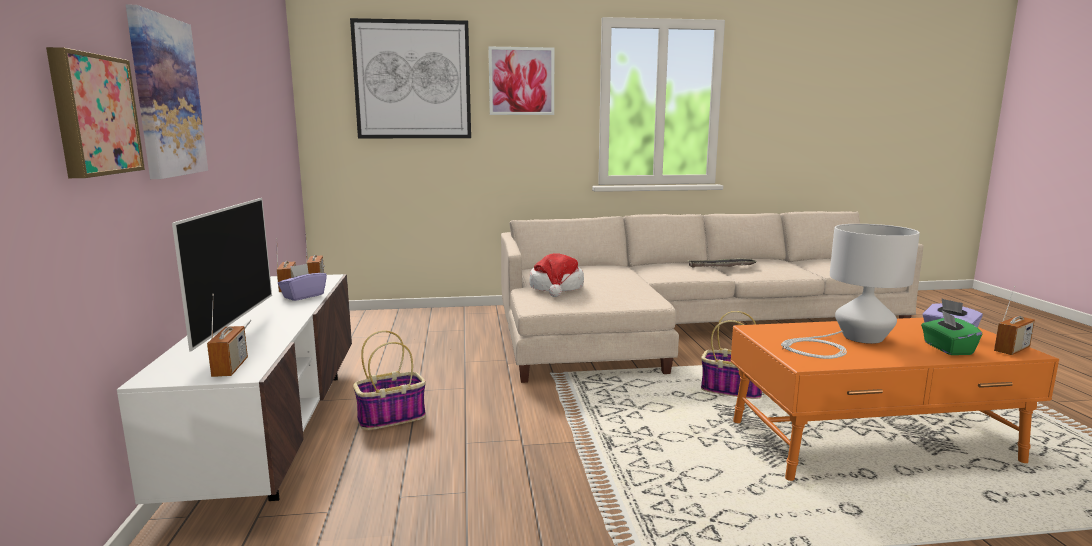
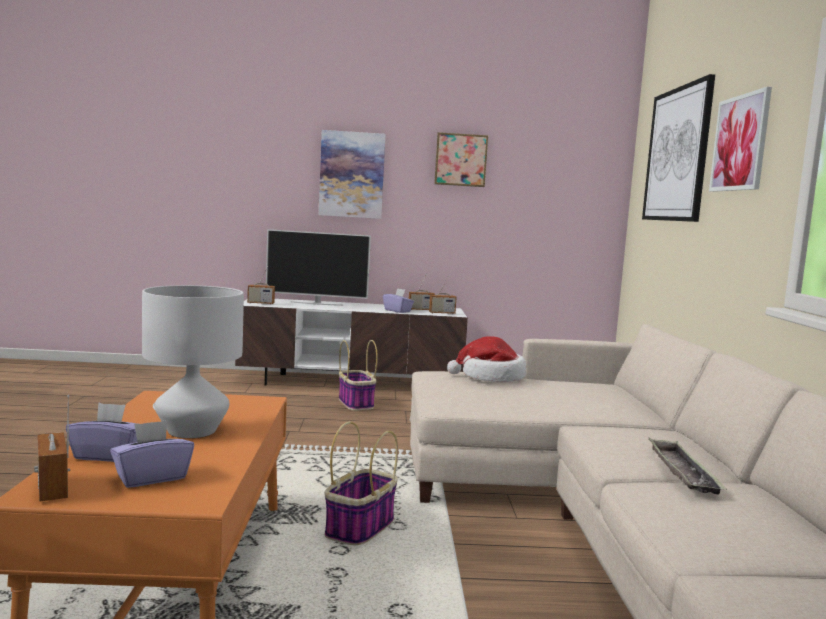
camera: 95 degrees right, 5 degrees down
(93, 115) = (277, 181): picture -> picture (460, 160)
(947, 349) = (108, 455): green tissue box -> purple tissue box

